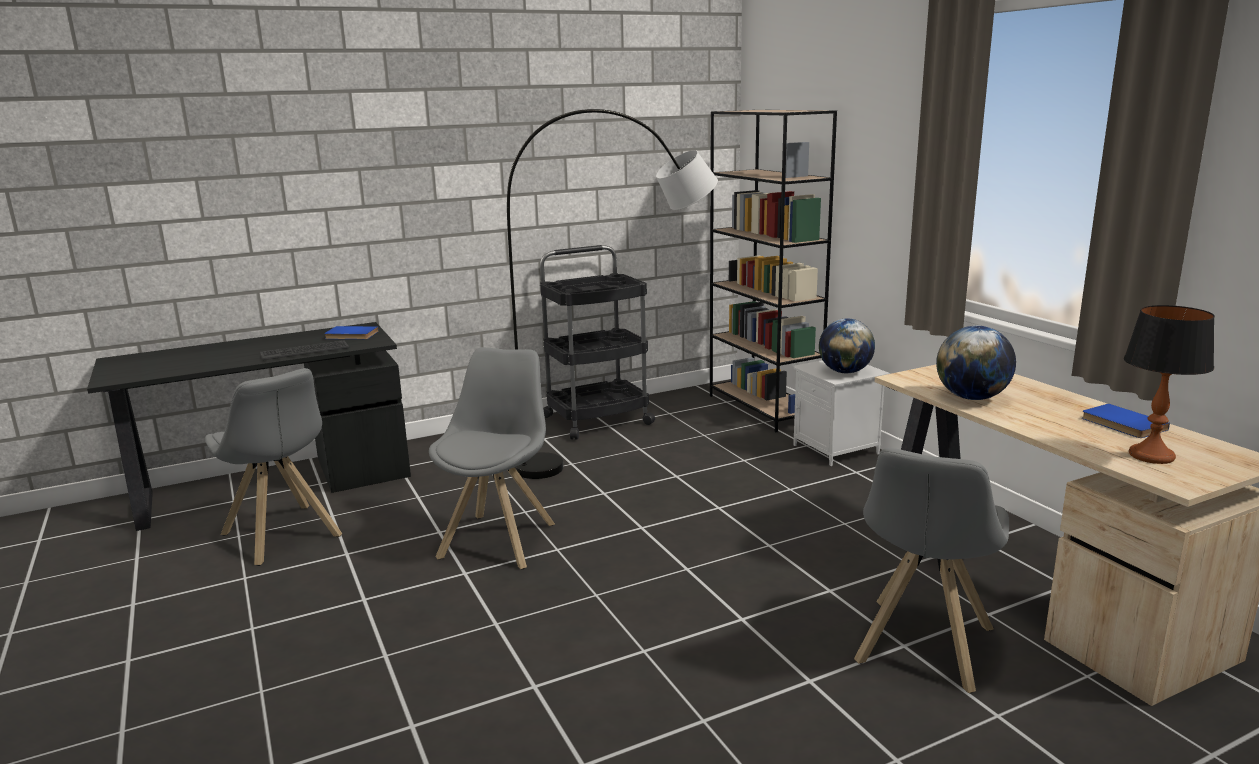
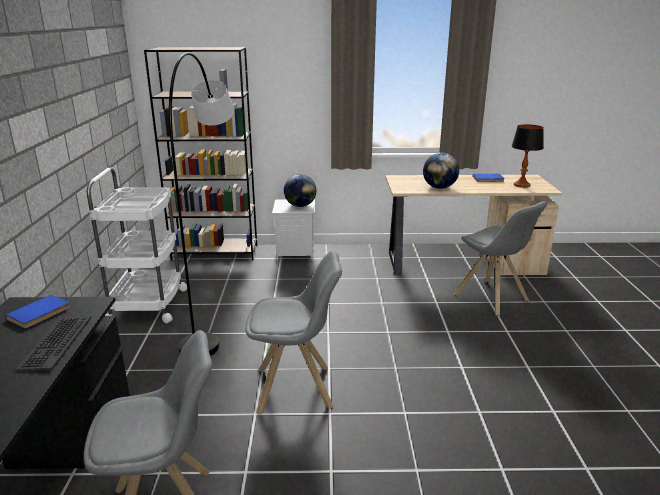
camera: 65 degrees left, 5 degrees up
(499, 540) = (295, 388): grey chair -> grey chair turned 135 degrees clockwise
(598, 420) = (148, 305): black cart -> white cart

